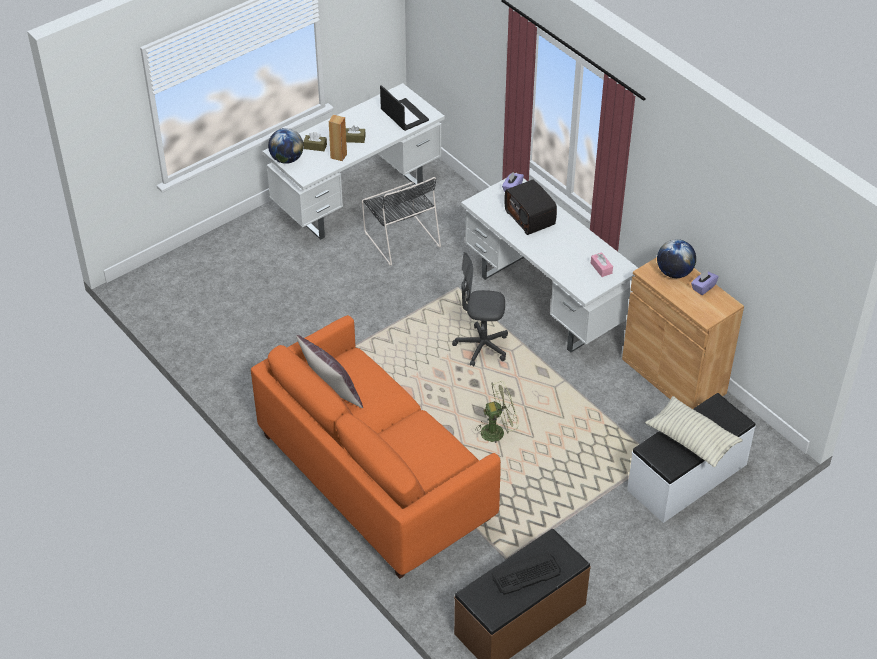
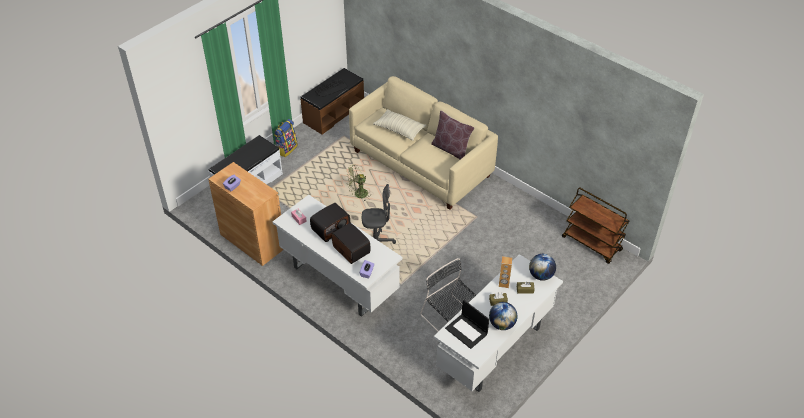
camera: 170 degrees right, 0 degrees up
(161, 306) = (592, 244): none -> brown cart
(375, 477) = (421, 164): orange sofa -> beige sofa
(555, 249) = (330, 228): none -> radio
(619, 544) = (286, 149): none -> backpack
(674, 273) = (250, 194): globe -> globe (502, 324)
(691, 439) = (246, 155): pillow -> pillow (399, 130)

